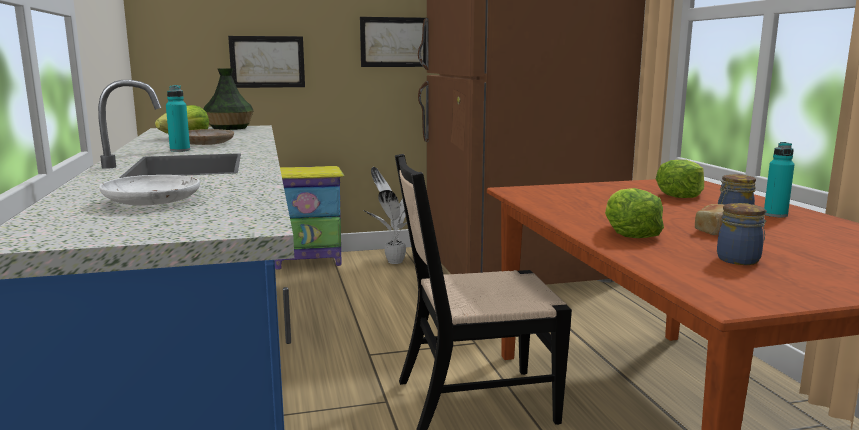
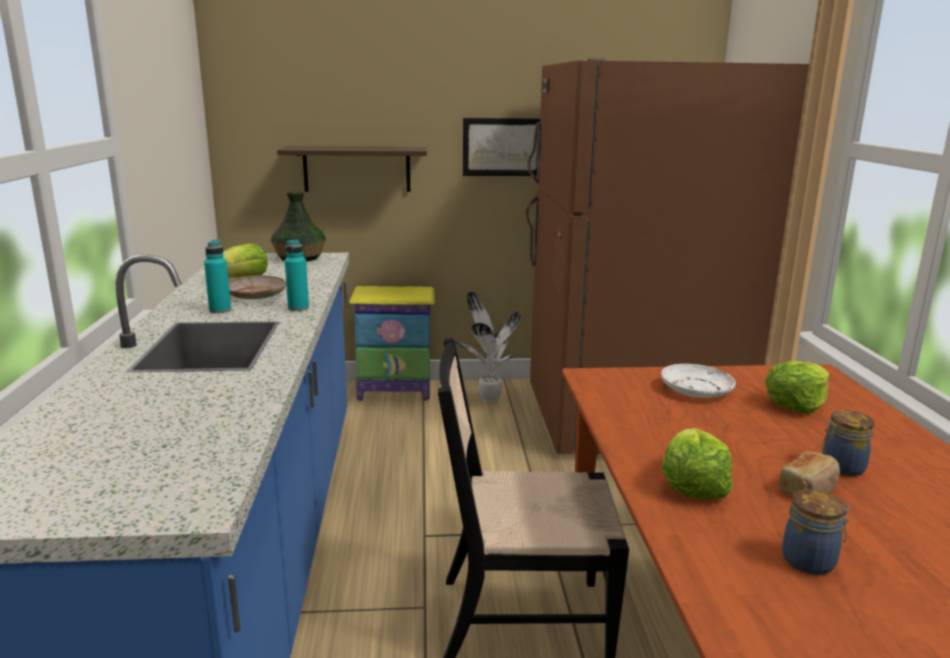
camera: 10 degrees right, 5 degrees up
(152, 201) = (128, 433): white plate -> white plate (696, 389)
(267, 62) = (357, 169): picture -> shelf
(775, 215) = (904, 461): turquoise bottle -> turquoise bottle (298, 308)

